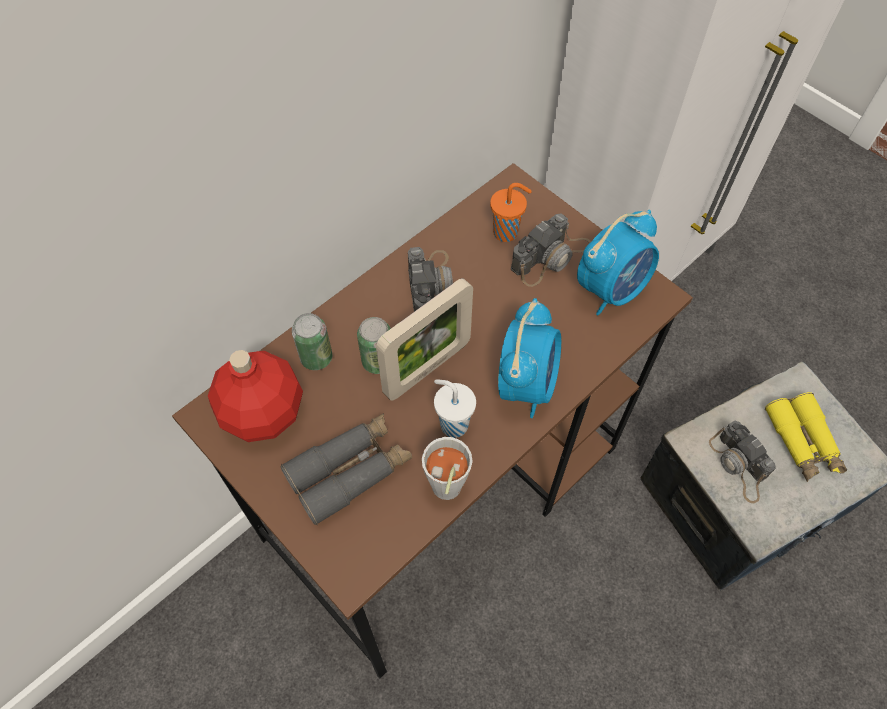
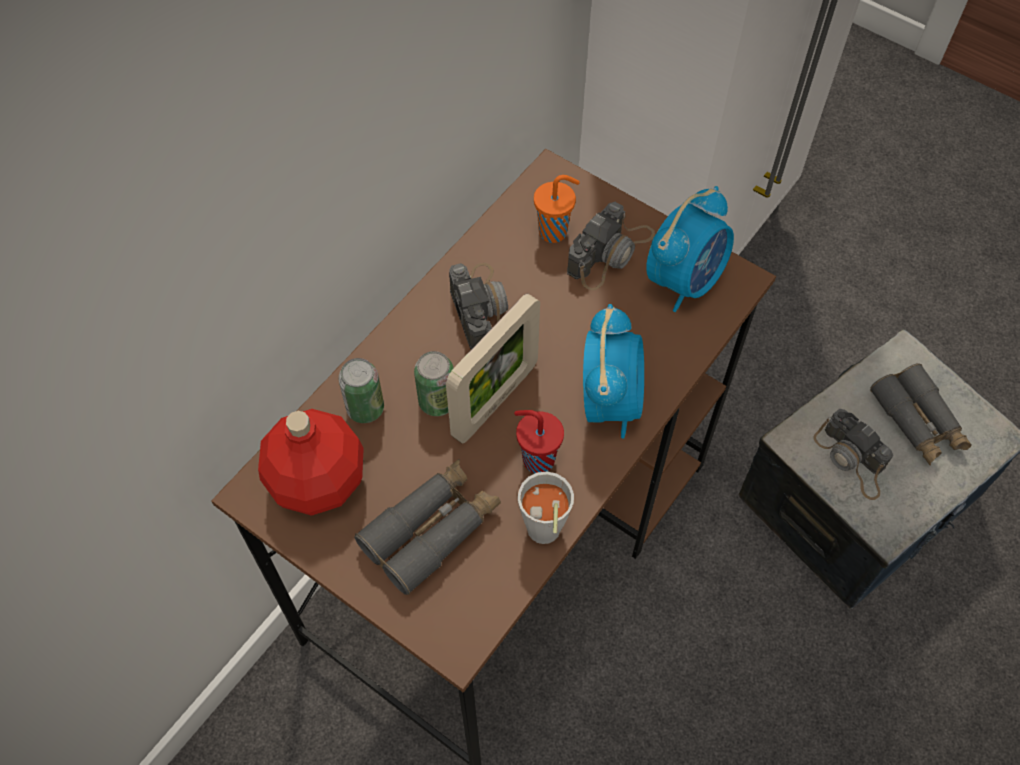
camera: 10 degrees left, 0 degrees up
(452, 424) = (536, 459): white cup -> red cup
(802, 442) = (917, 422): yellow binoculars -> grey binoculars

